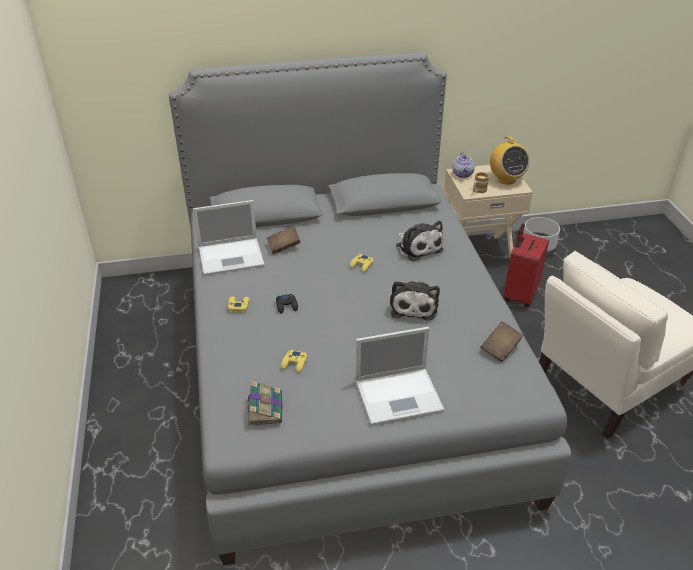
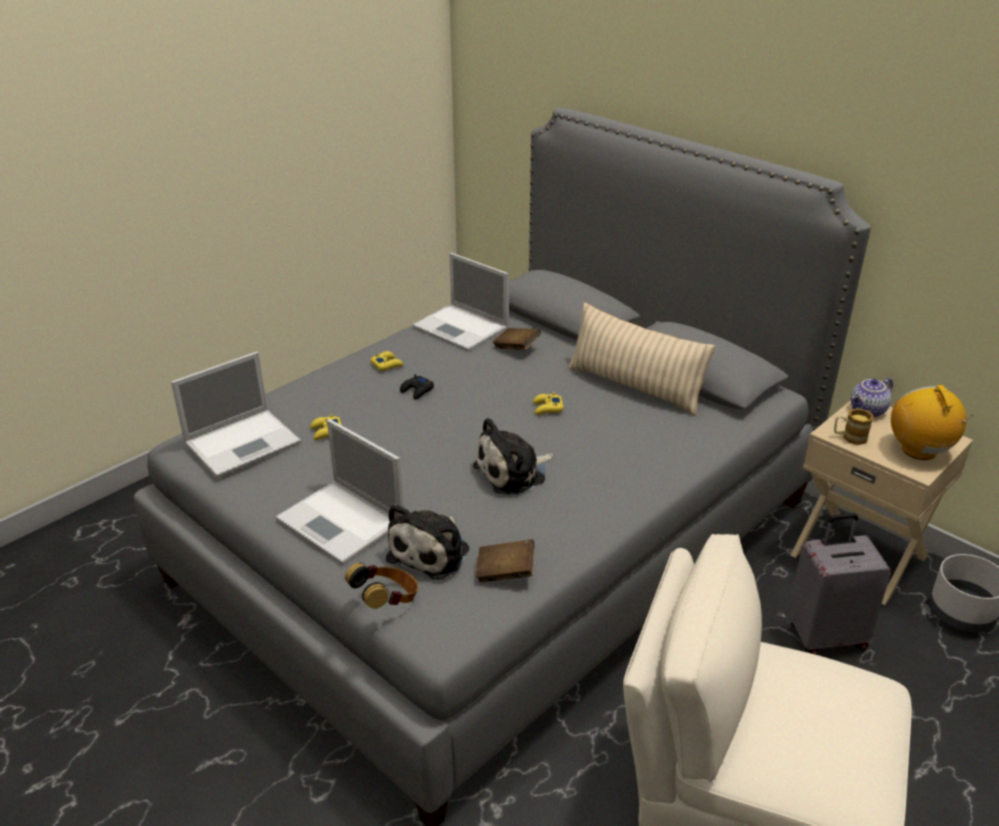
camera: 55 degrees right, 5 degrees down
(265, 408) = (244, 442): book -> laptop
(373, 226) = (635, 386): none -> beige pillow
(418, 247) = (636, 433): plush toy -> plush toy (432, 552)
(491, 406) = (387, 602): none -> headphones
(506, 179) = (919, 450): radio -> radio turned 135 degrees clockwise
(519, 295) = (825, 635): red suitcase -> grey suitcase

